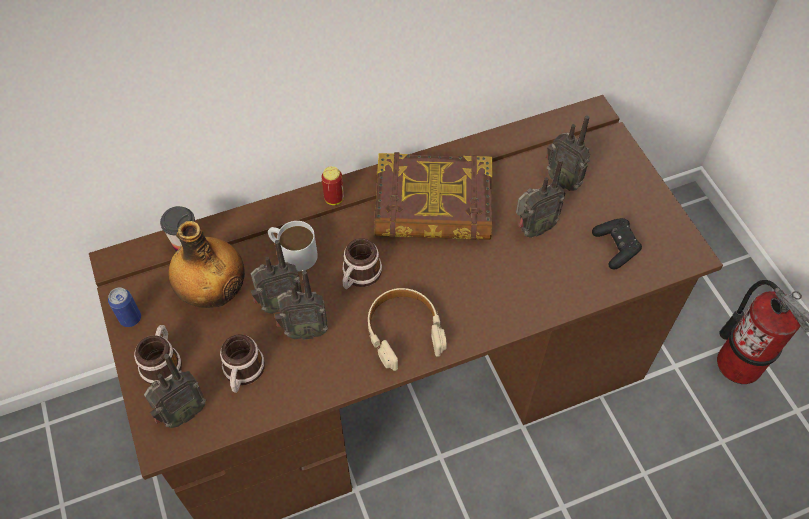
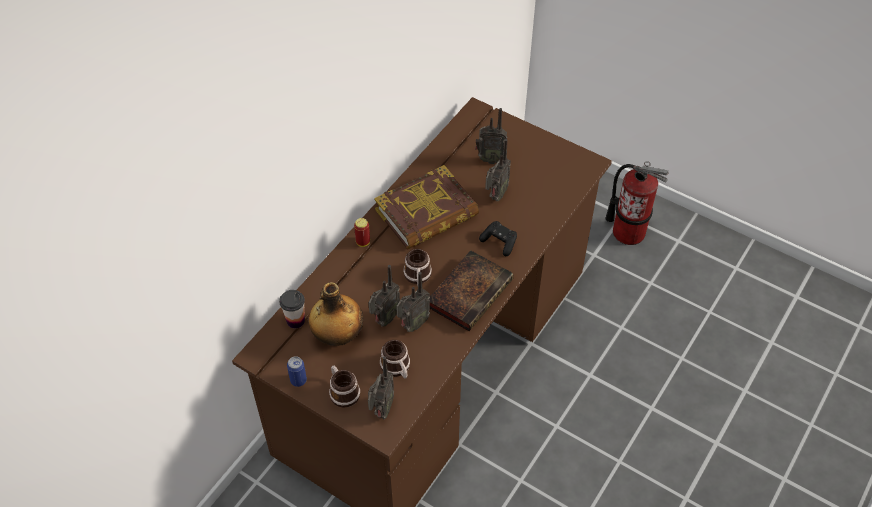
camera: 35 degrees left, 5 degrees down
(293, 252) = (365, 286): white mug -> none
(404, 331) = (470, 292): beige headphones -> book
(615, 247) = (549, 181): black game controller -> black game controller (499, 242)

